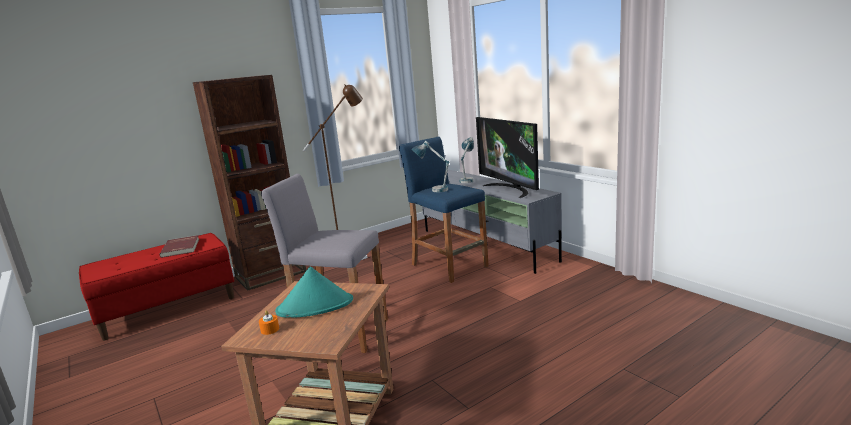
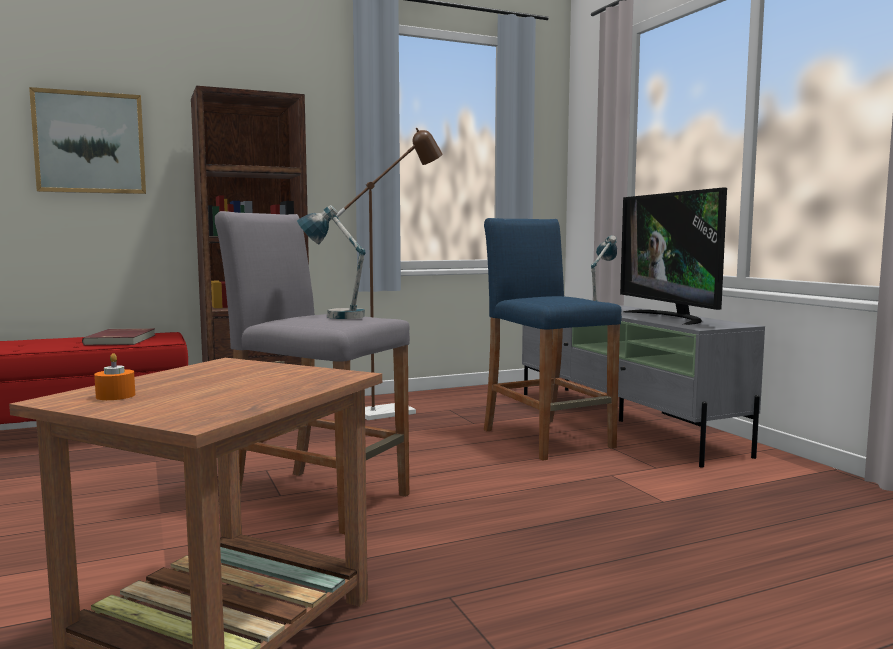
camera: 10 degrees right, 10 degrees down
(130, 122) = (90, 143): none -> picture
(315, 306) = (227, 381): turquoise hat -> none
(433, 190) = (532, 296): table lamp -> table lamp (334, 315)

